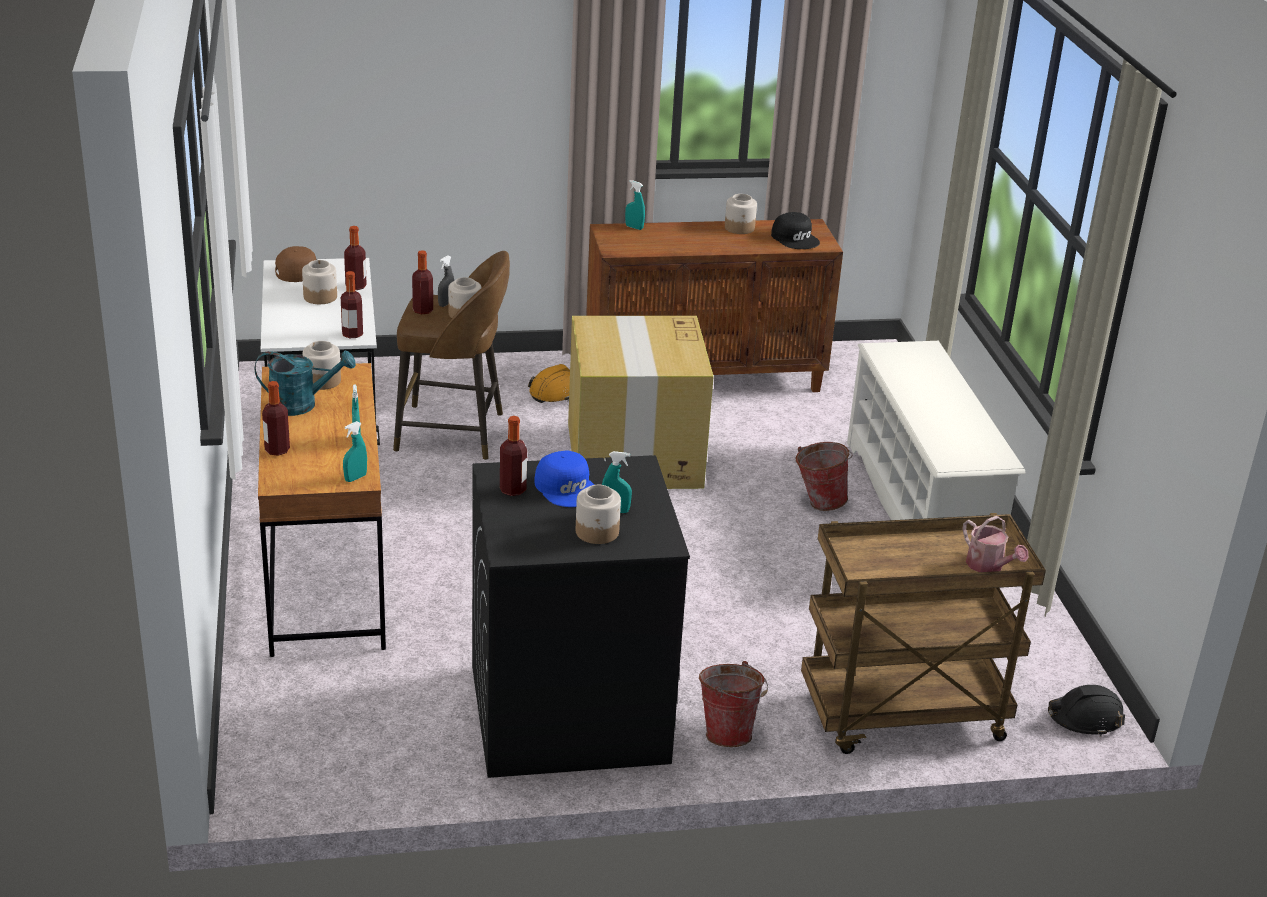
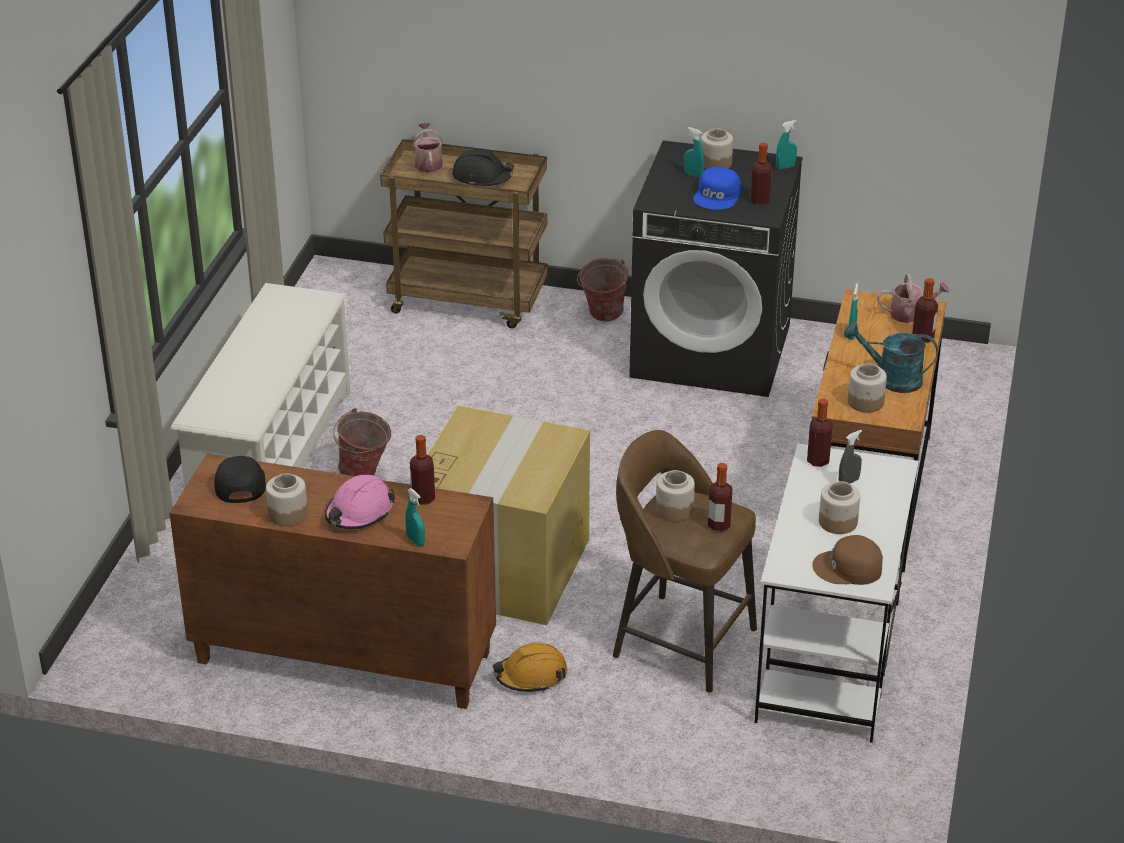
camera: 155 degrees left, 5 degrees up
(297, 473) = (910, 314): none -> watering can
(355, 478) = (862, 301): turquoise spray bottle -> turquoise spray bottle (785, 167)
(356, 286) = (792, 531): bottle -> bottle (423, 498)
(446, 304) = (688, 530): grey spray bottle -> grey spray bottle (848, 482)
(567, 487) = (718, 196): blue cap -> blue cap turned 150 degrees counterclockwise
(690, 236) = (359, 512): none -> pink hard hat
(1084, 719) = (342, 273): black hard hat -> black hard hat (482, 178)

